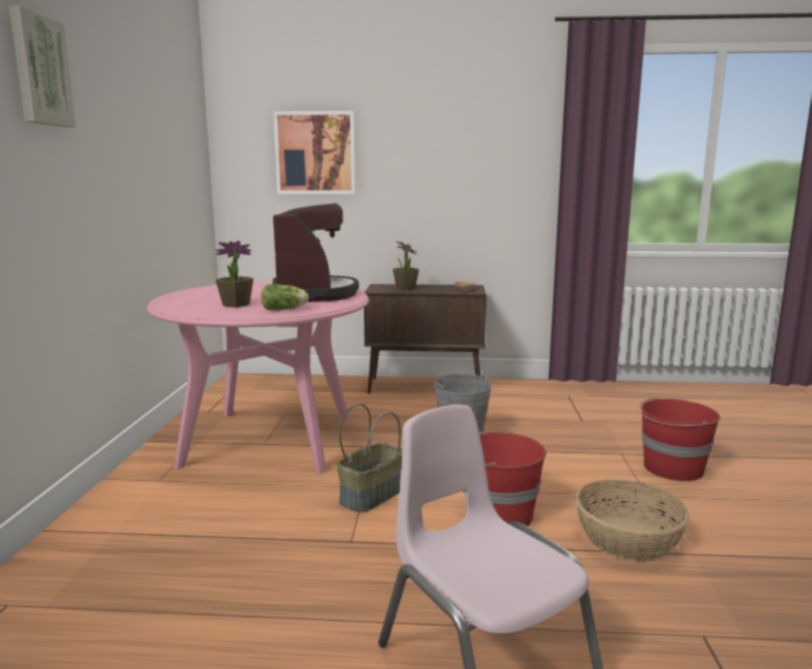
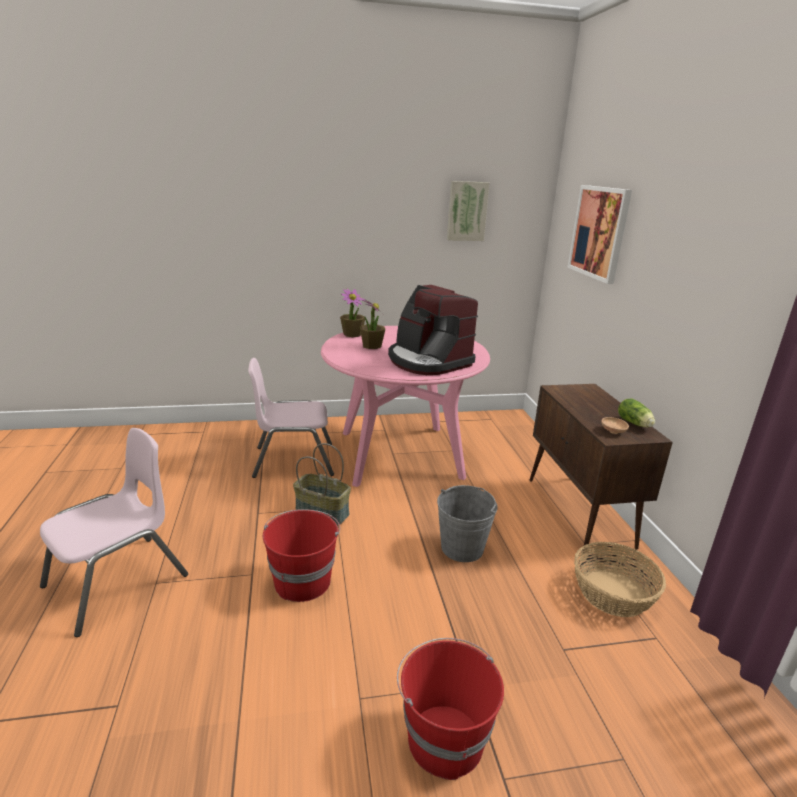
camera: 75 degrees right, 10 degrees up
(40, 71) = (307, 176): picture -> picture (467, 211)
(223, 509) = (293, 460): none -> pink chair
(285, 309) = (362, 360): lettuce -> lettuce (635, 424)
(313, 294) = (428, 361): coffee machine -> coffee machine turned 75 degrees clockwise
(405, 287) = (591, 400): potted plant -> potted plant (352, 334)
(628, 538) = (266, 669): basket -> basket (613, 593)

